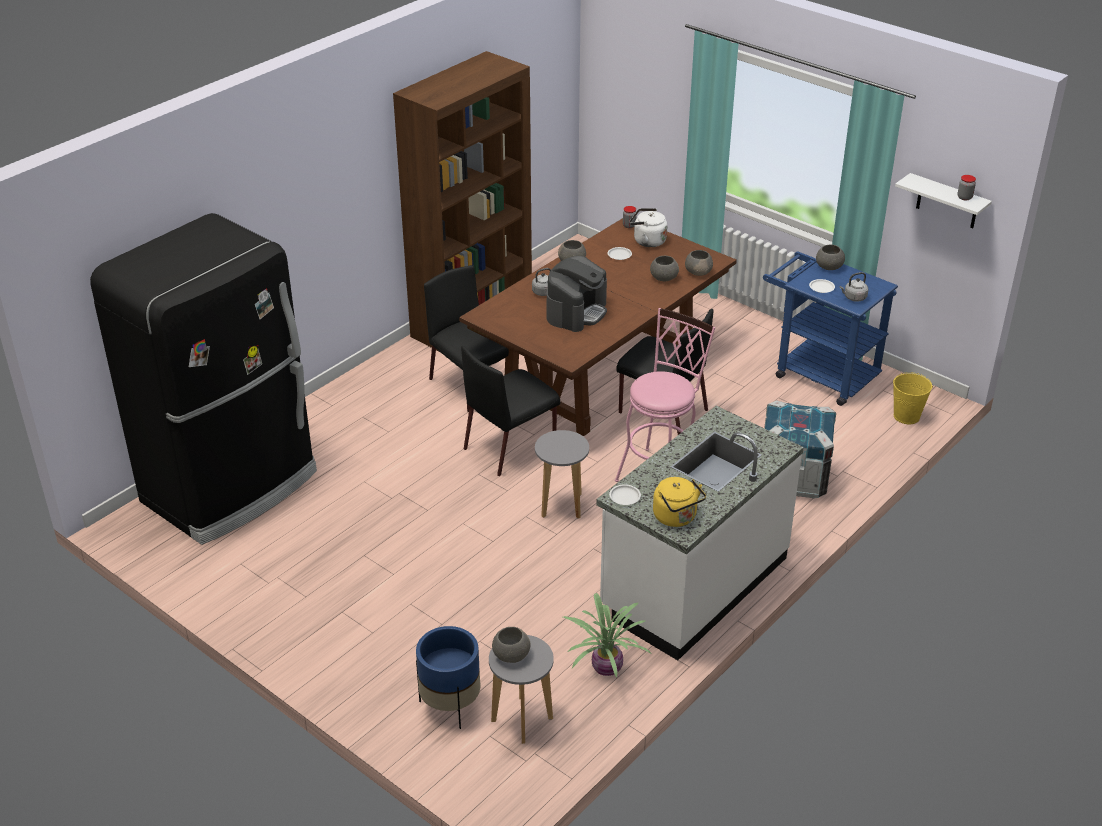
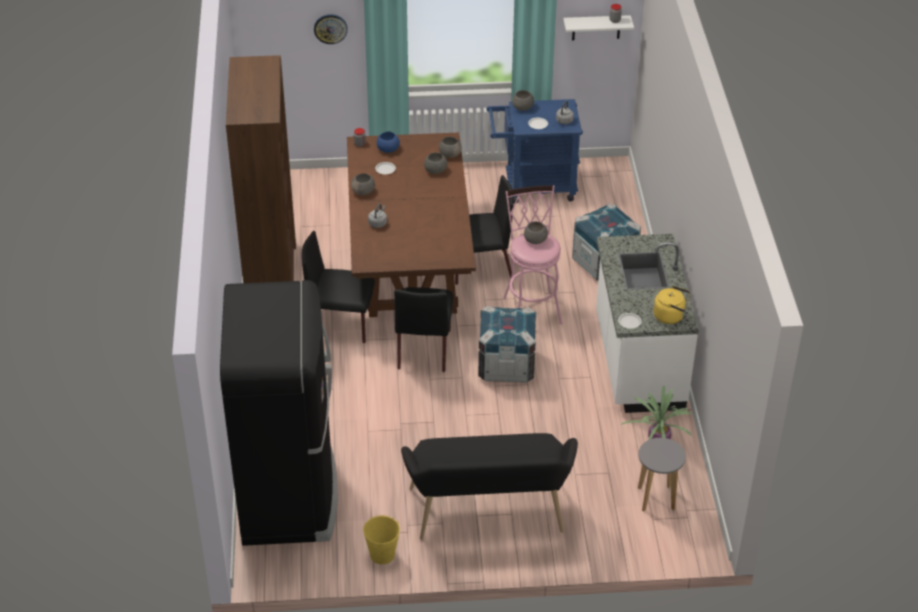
camera: 45 degrees left, 5 degrees up
(351, 619) = (488, 516): none -> black bench
(450, 705) = (611, 519): blue planter -> none
(510, 655) = (655, 457): grey bowl -> grey bowl (535, 240)
(561, 506) = (506, 365): grey stool -> crate
(576, 312) = (418, 225): coffee machine -> none
(647, 241) = (387, 149): white kettle -> blue bowl
(665, 92) = (330, 28): none -> wall clock
(906, 416) = (614, 186): yellow bucket -> yellow bucket (382, 554)

